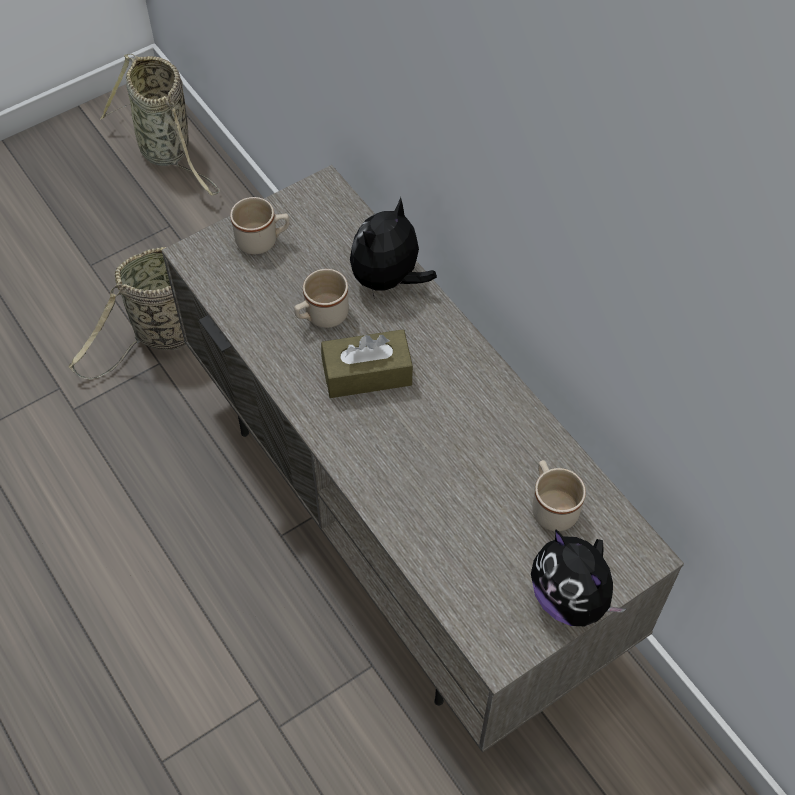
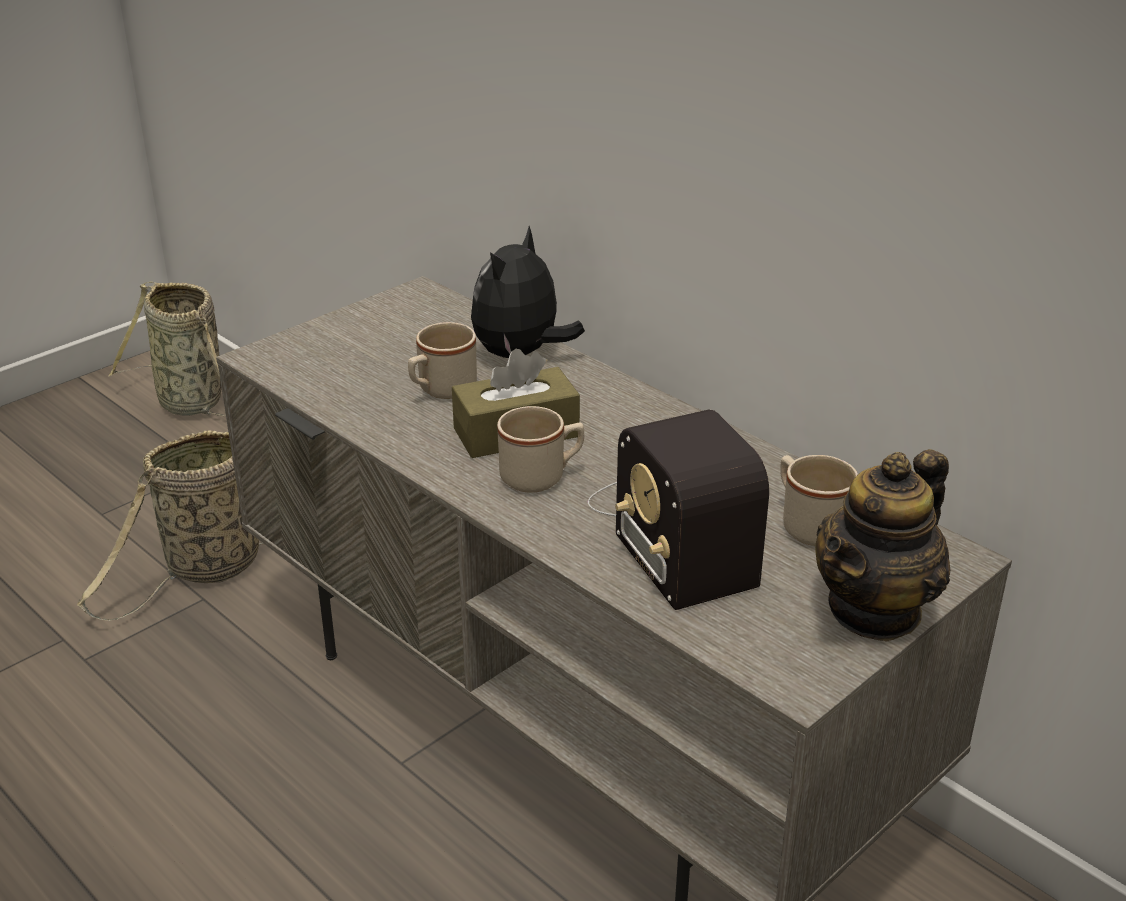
camera: 10 degrees left, 25 degrees down
(263, 240) = (350, 337): beige mug -> beige mug (541, 476)
(455, 496) = (673, 530): none -> radio
(571, 597) = (875, 610): plush toy -> teapot

